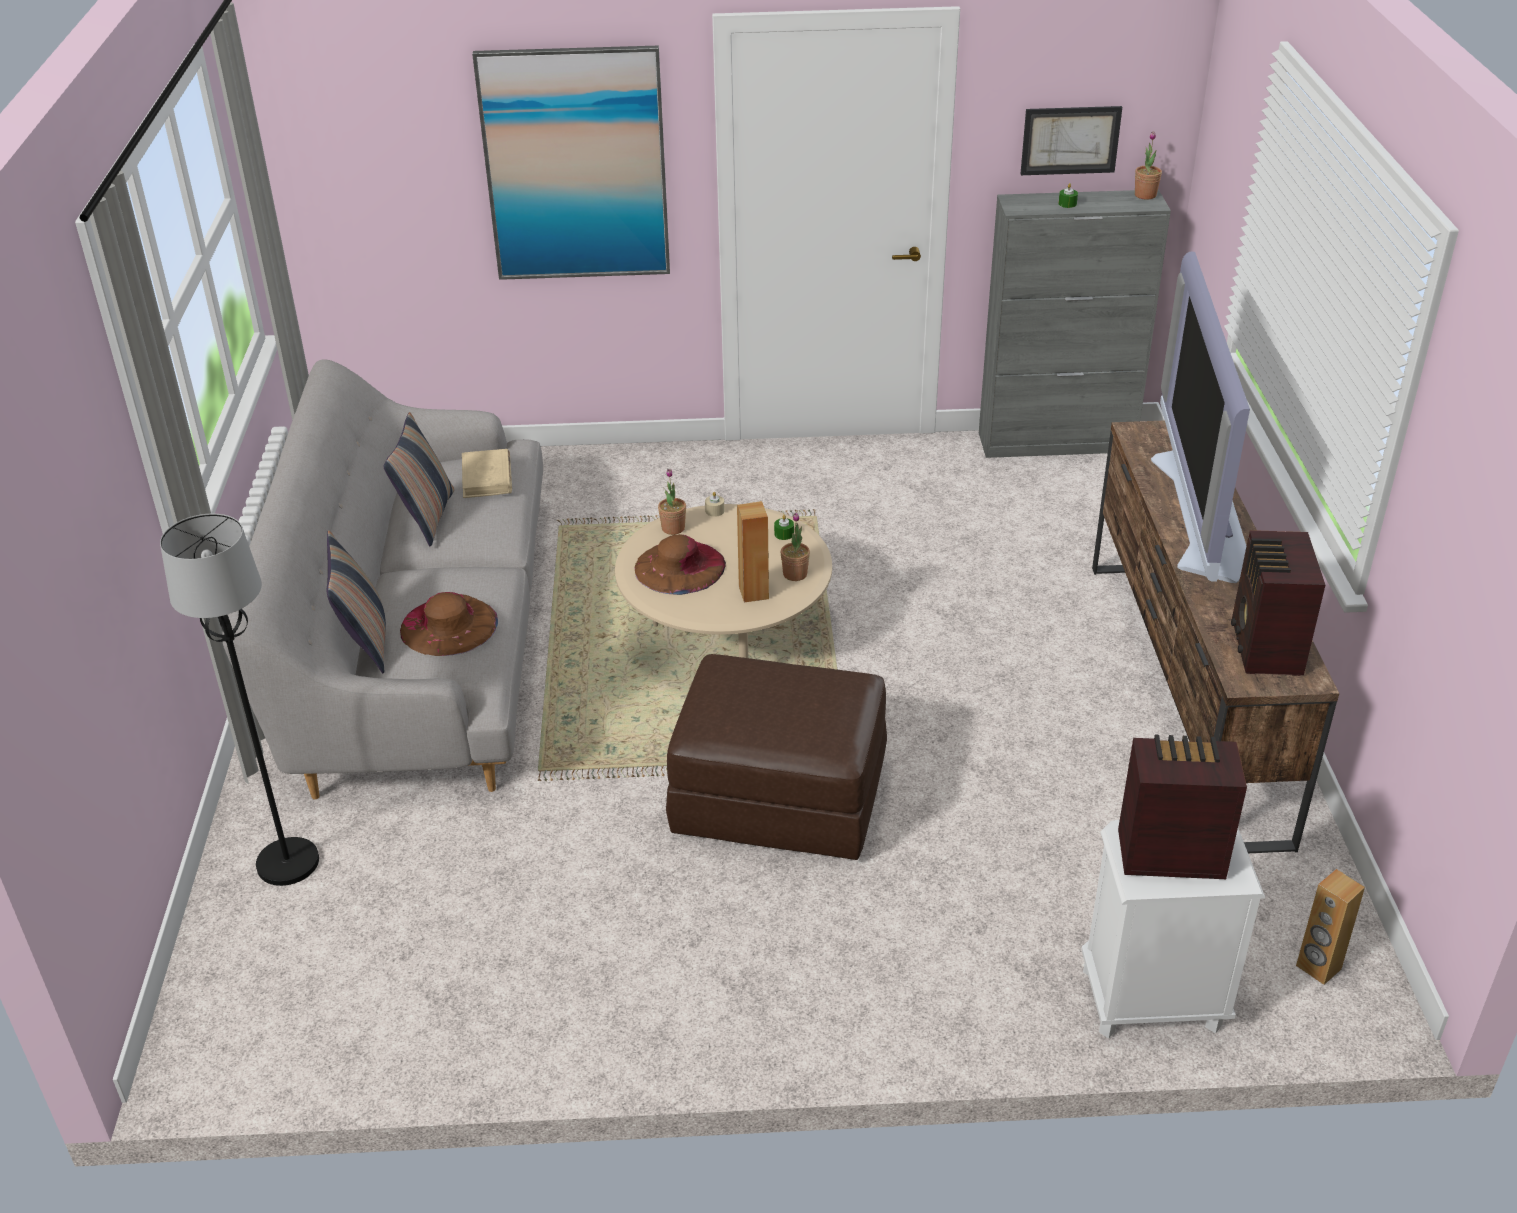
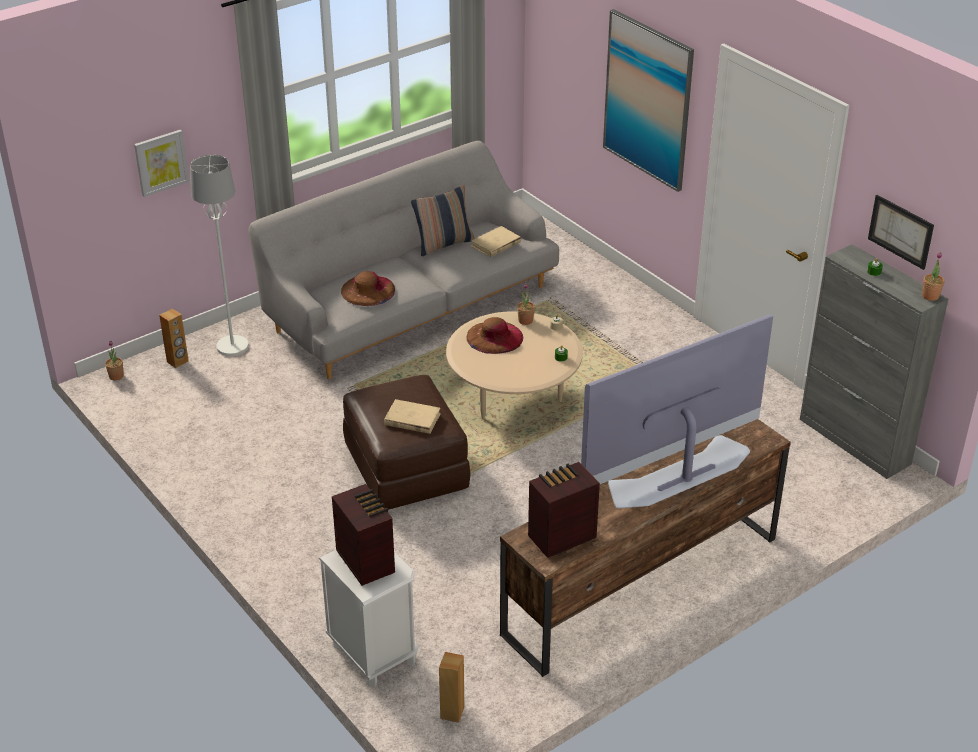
camera: 55 degrees right, 0 degrees up
(86, 593) = (161, 162): none -> picture
(287, 863) = (232, 346): black floor lamp -> white floor lamp
(365, 641) = (336, 275): pillow -> none
(754, 592) = (498, 369): brown speaker -> brown speaker (178, 361)
(795, 574) = (528, 376): potted plant -> potted plant (116, 376)
(808, 704) = (412, 419): none -> beige book

